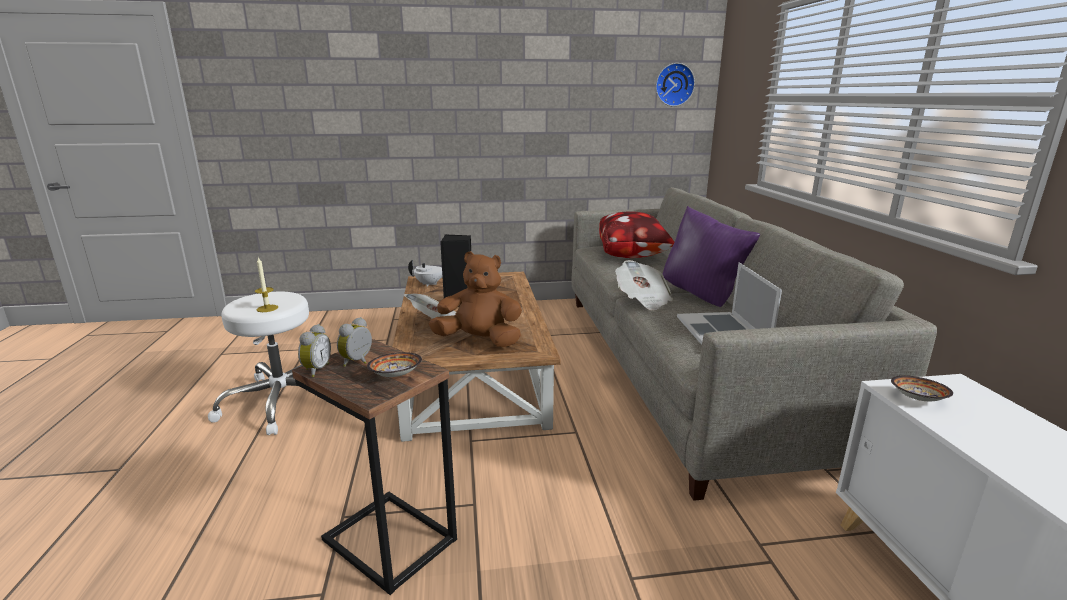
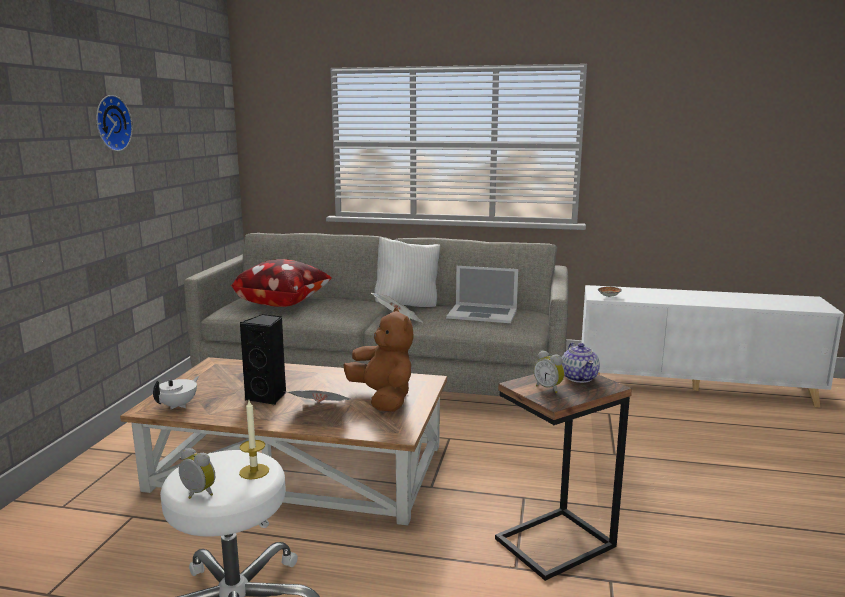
camera: 70 degrees left, 5 degrees down
(315, 370) = (559, 403): alarm clock -> alarm clock (197, 494)
(397, 375) = (579, 377): bowl -> teapot
(479, 341) = (383, 399): brown plush toy -> brown plush toy turned 120 degrees clockwise
(674, 84) = (214, 131): wall clock -> wall clock (110, 123)
(703, 296) = (407, 306): purple pillow -> white pillow

